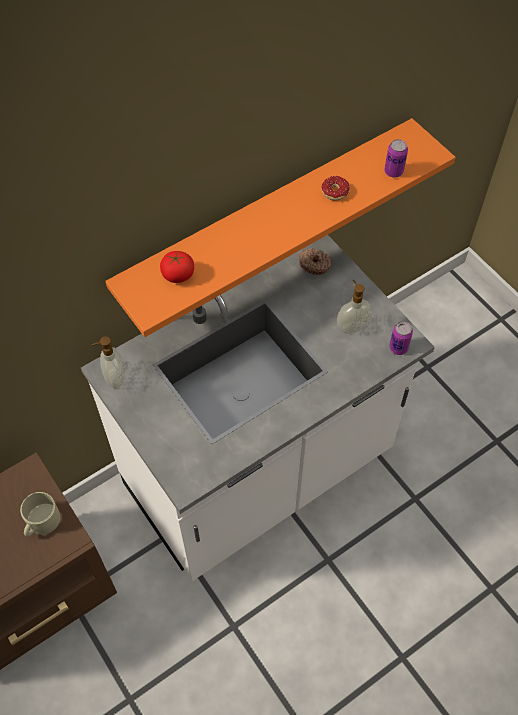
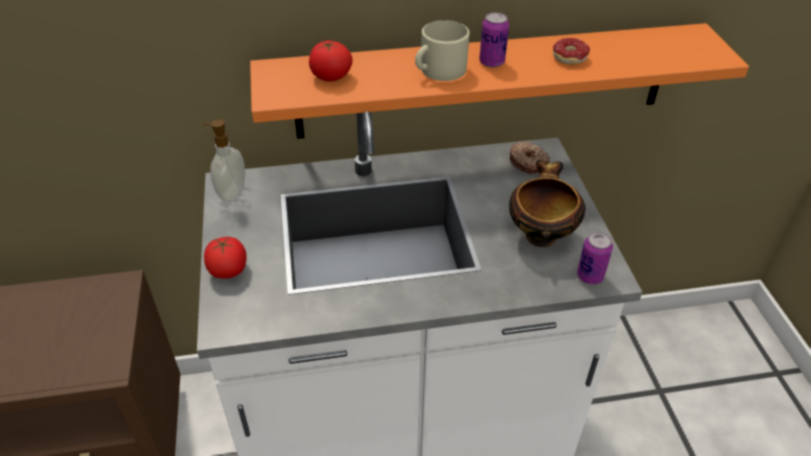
camera: 25 degrees right, 15 degrees down
(41, 522) = (93, 338): beige mug -> beige mug (438, 70)
(158, 443) = (228, 270): none -> tomato
(352, 326) = (540, 234): soap dispenser -> bowl
(393, 171) = (656, 59): can -> can (491, 62)

